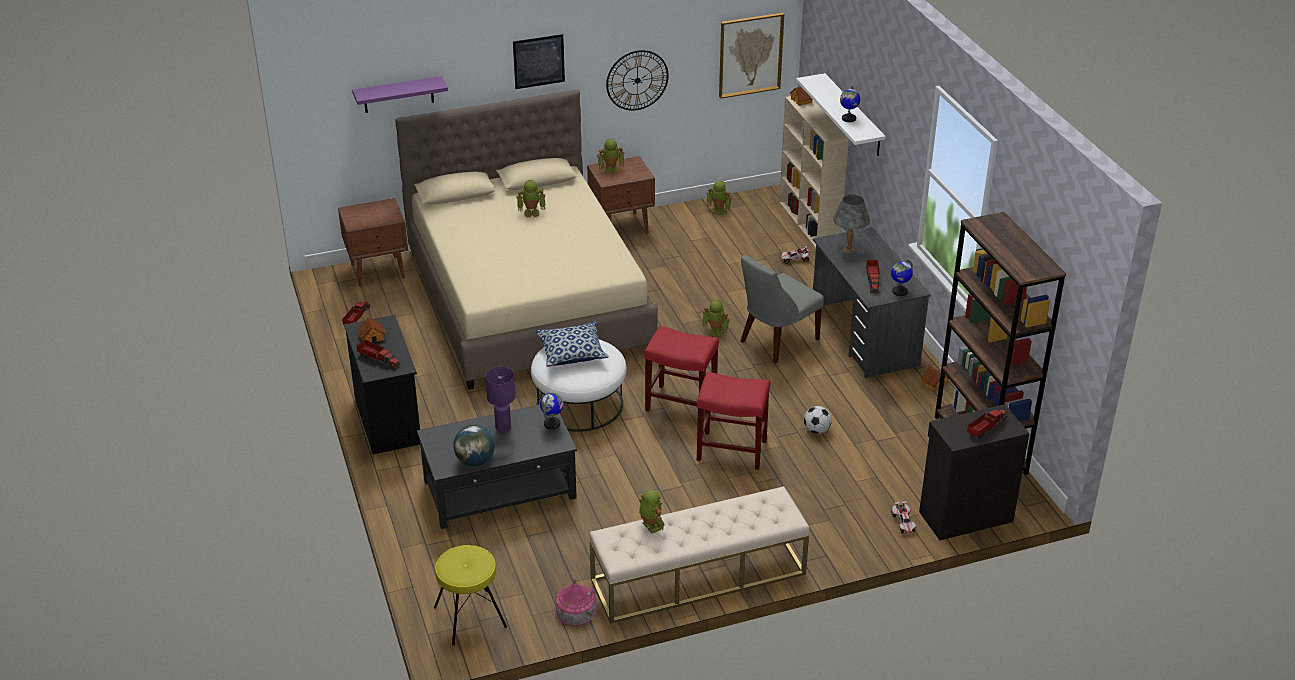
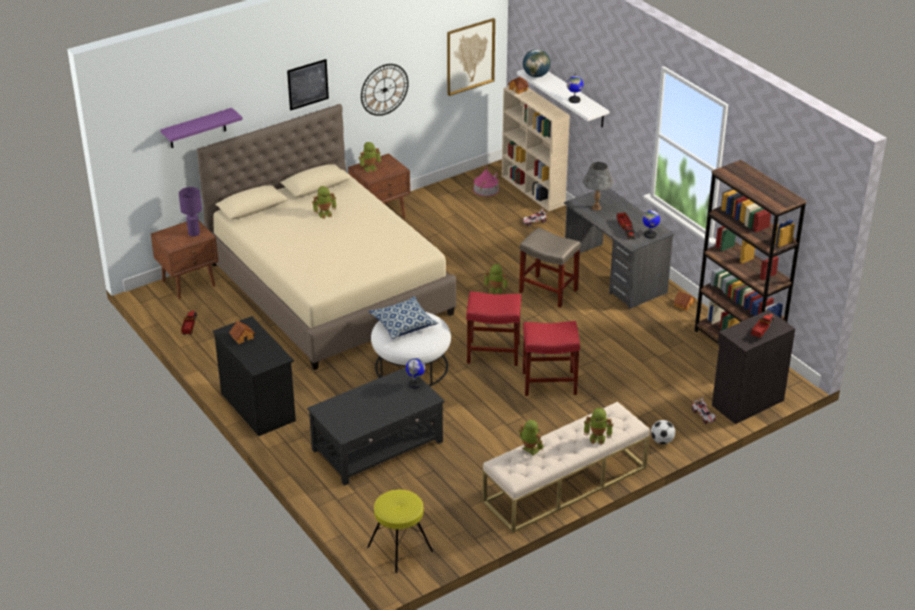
camera: 15 degrees left, 0 degrees up
(378, 359) = (256, 354): toy truck -> none
(475, 461) = (367, 423): globe -> globe (536, 75)
(503, 427) = (377, 393): purple table lamp -> purple table lamp (194, 233)
(575, 610) = (481, 527): toy house -> toy house (486, 189)
(718, 210) = (455, 190): toy robot -> toy robot (597, 438)
(776, 341) = (547, 291): grey chair -> beige stool
(817, 430) = (609, 356): football -> football (662, 441)

